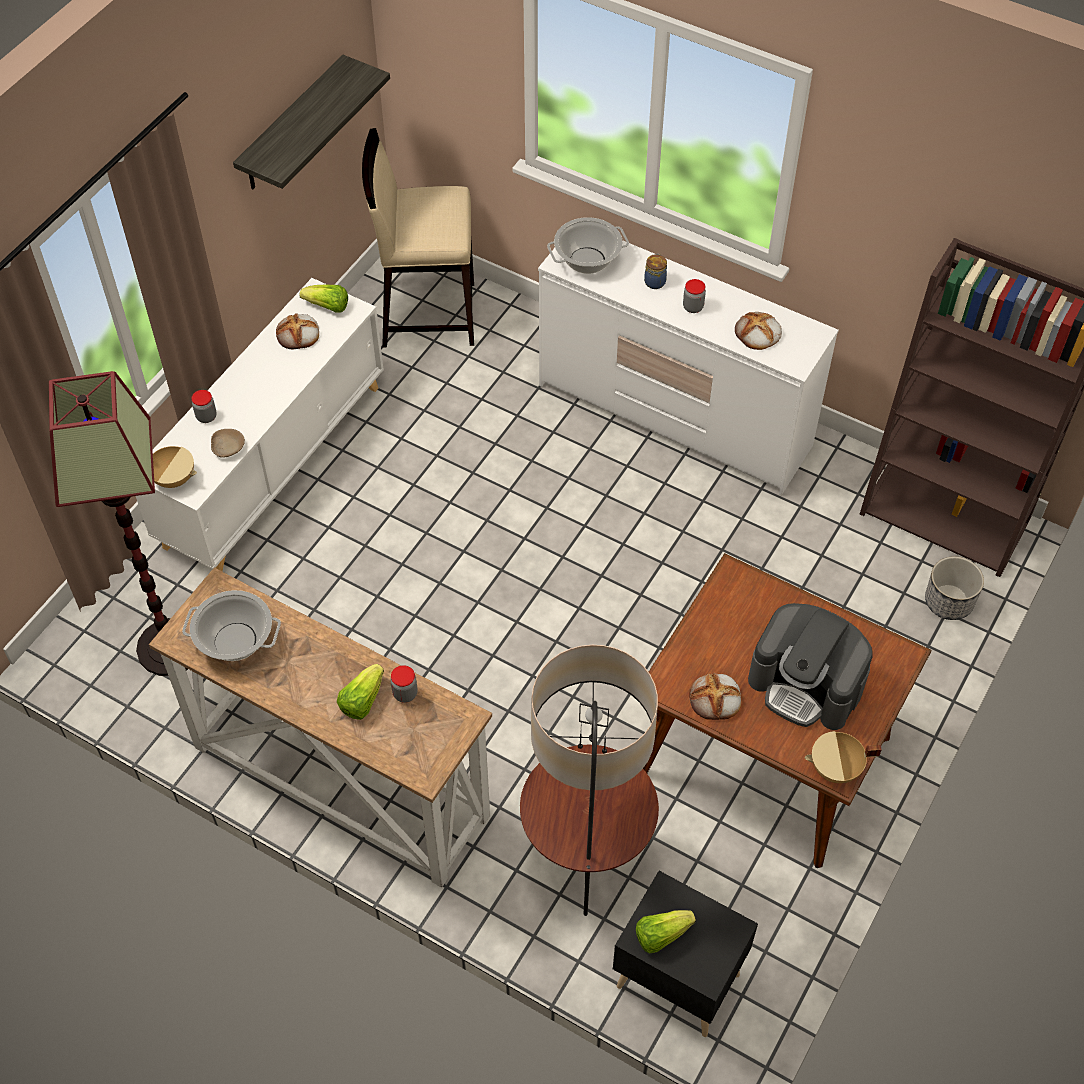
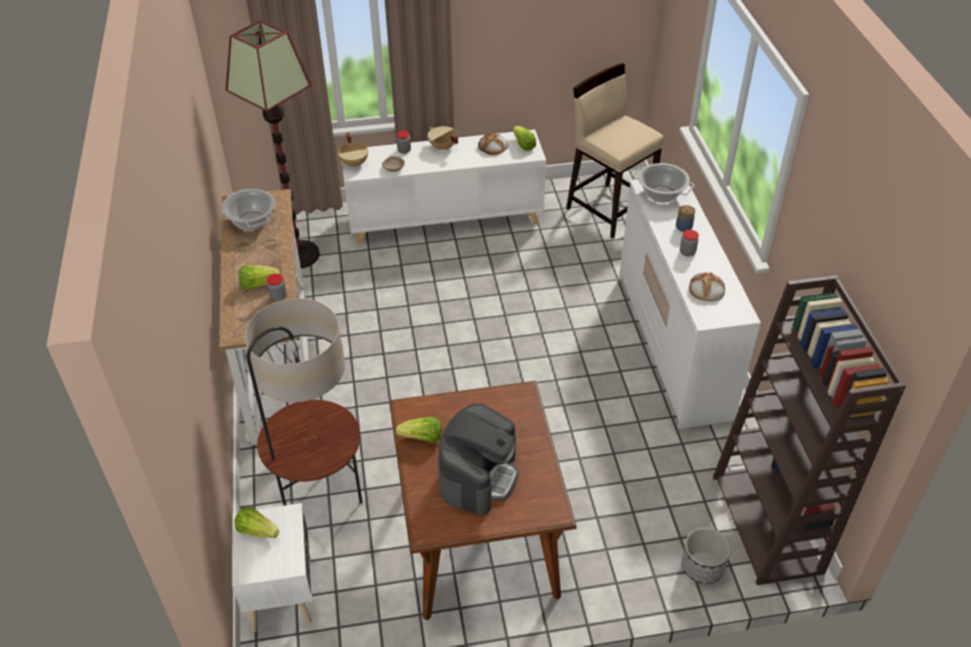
camera: 50 degrees right, 10 degrees down
(292, 126) = (563, 25): shelf -> none
(677, 977) = (283, 592): black nightstand -> white nightstand
(715, 699) = (422, 438): bread -> lettuce
(806, 685) = (478, 475): coffee machine -> coffee machine turned 150 degrees counterclockwise
(835, 769) = (428, 527): beige cooking pot -> beige cooking pot (442, 147)

